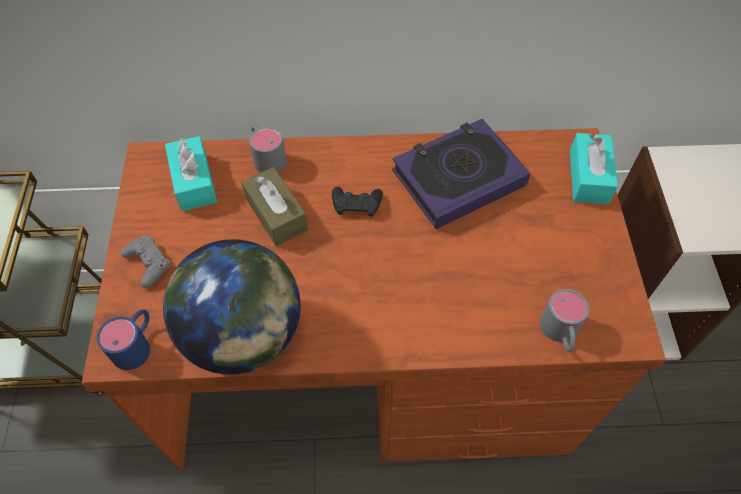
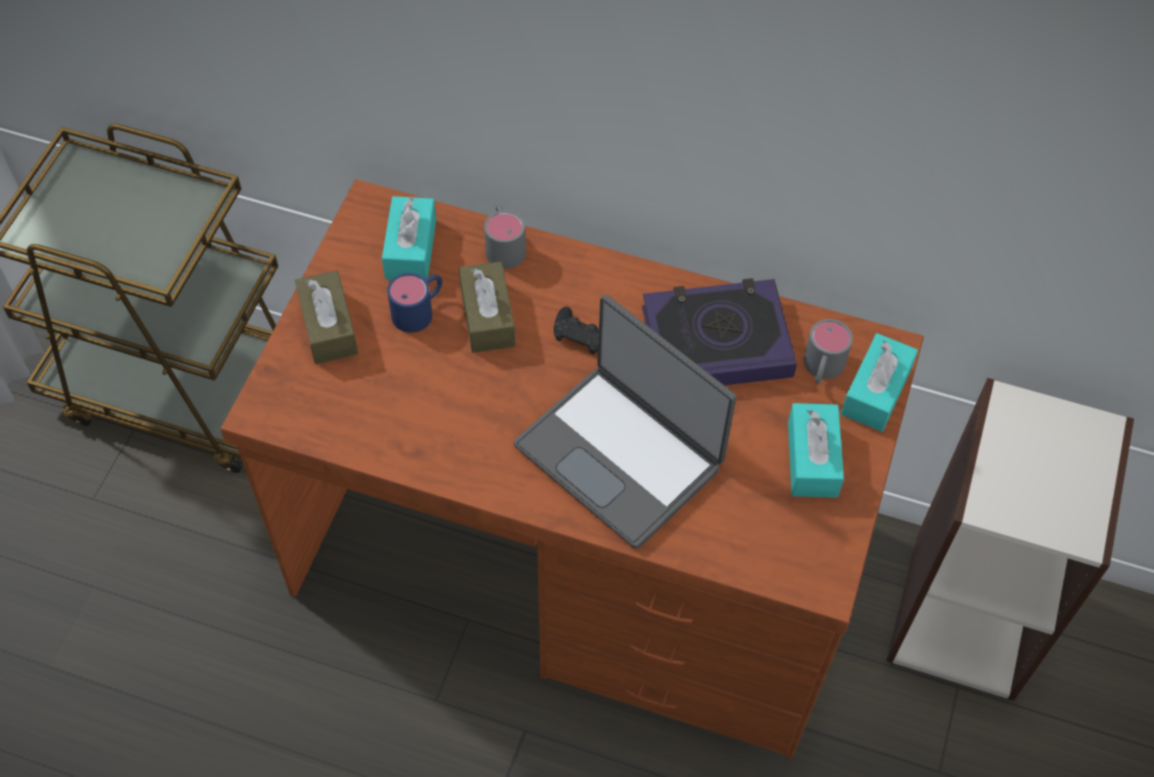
camera: 20 degrees right, 0 degrees up
(136, 344) = (287, 408): blue mug -> blue mug (419, 310)
(148, 264) = (328, 327): grey game controller -> brown tissue box
(244, 335) = (400, 437): globe -> none
(429, 287) = (621, 454): none -> laptop
(560, 333) = (743, 553): grey mug -> grey mug (821, 369)
(571, 241) = (812, 459): none -> turquoise tissue box

